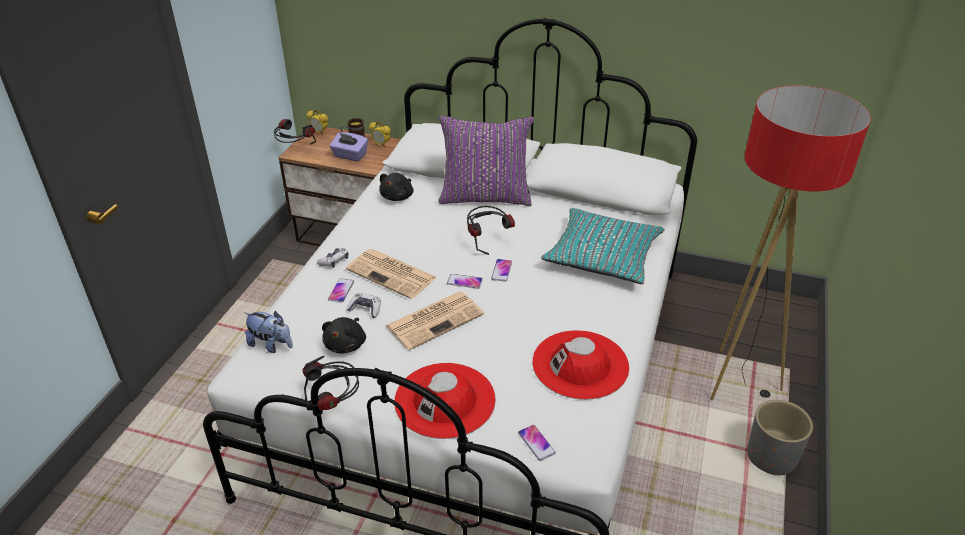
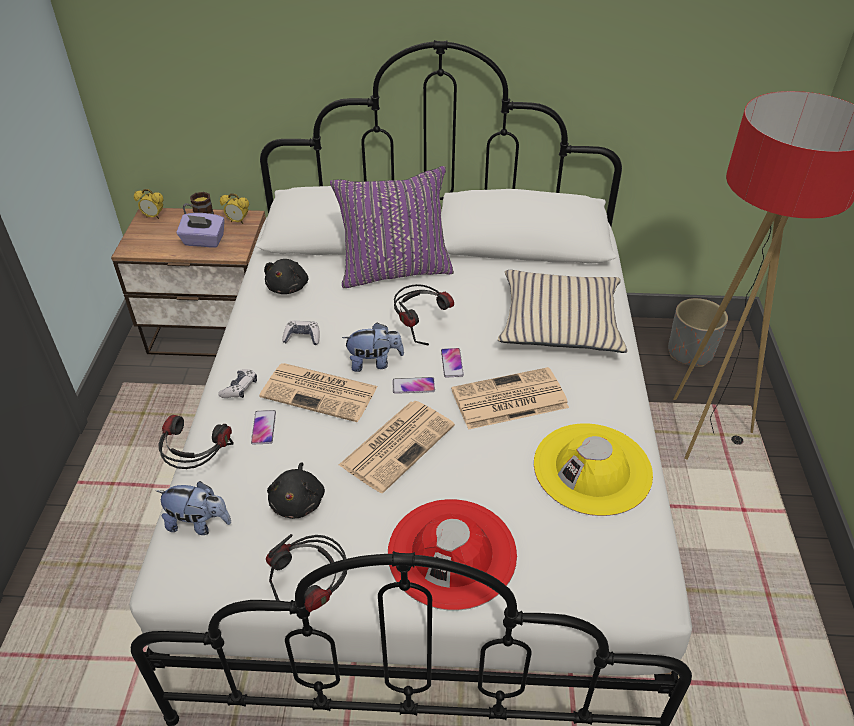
camera: 15 degrees left, 5 degrees up
(295, 149) = (129, 243): headphones -> headphones (198, 464)
(365, 309) = (304, 447): game controller -> game controller (302, 337)
(441, 260) = (374, 362): none -> plush toy
(534, 304) = (508, 400): none -> newspaper
(536, 443) = (584, 586): phone -> none
(580, 364) = (592, 468): red hat -> yellow hat
(603, 255) = (560, 322): turquoise pillow -> beige pillow
(771, 456) = (769, 511): grey planter -> grey planter (690, 352)

